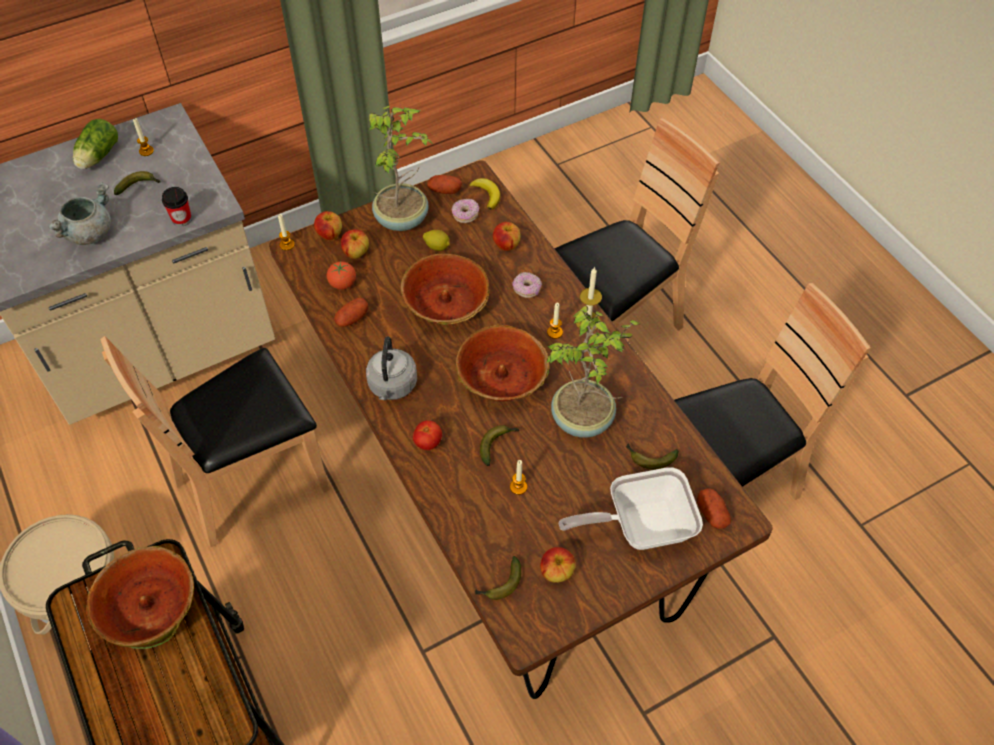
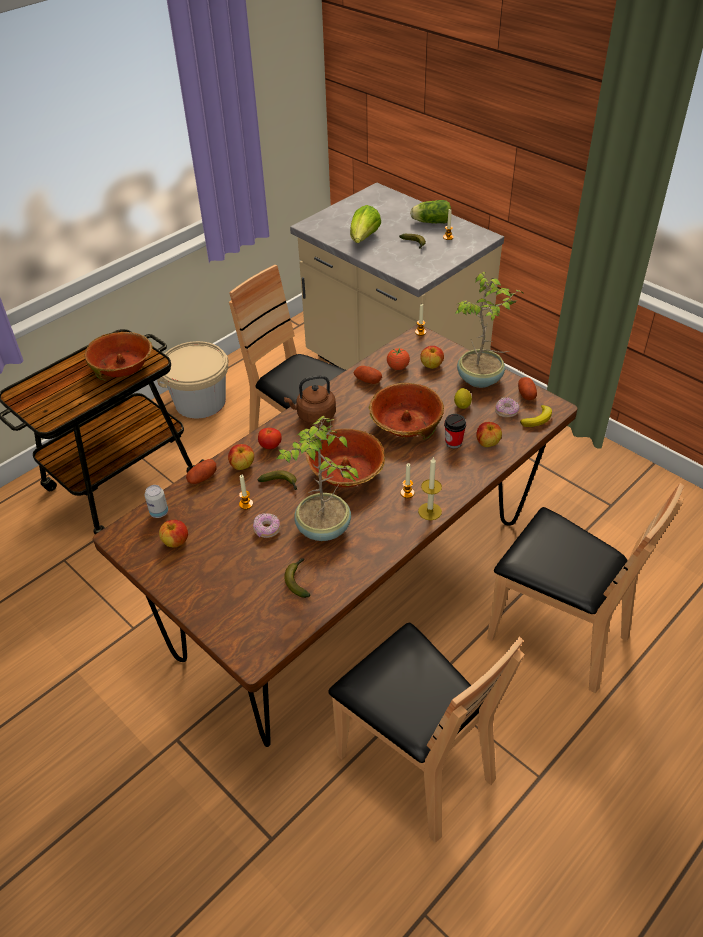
camera: 75 degrees right, 10 degrees down
(89, 232) = (364, 239): grey cooking pot -> lettuce
(182, 219) = (395, 268): cup -> cup (453, 442)
(329, 234) = (442, 348): apple -> apple (242, 465)
(392, 386) = (314, 416): grey kettle -> brown kettle
(500, 584) = (159, 512): banana -> can
(526, 289) = (445, 466): donut -> donut (267, 530)
(640, 526) = (229, 586): frying pan -> none
(712, 514) = (254, 635): potato -> potato (202, 478)

